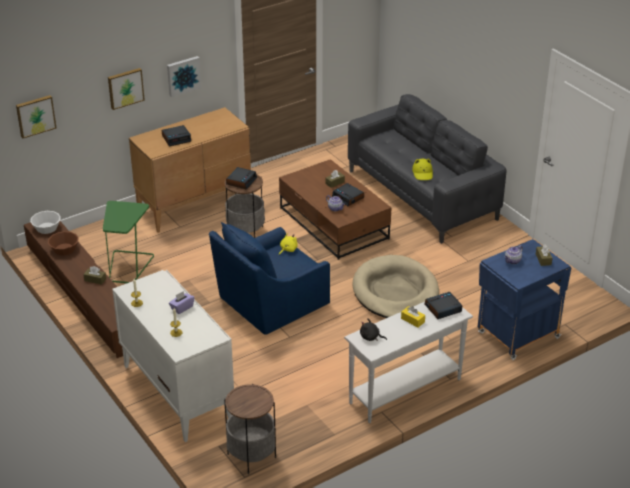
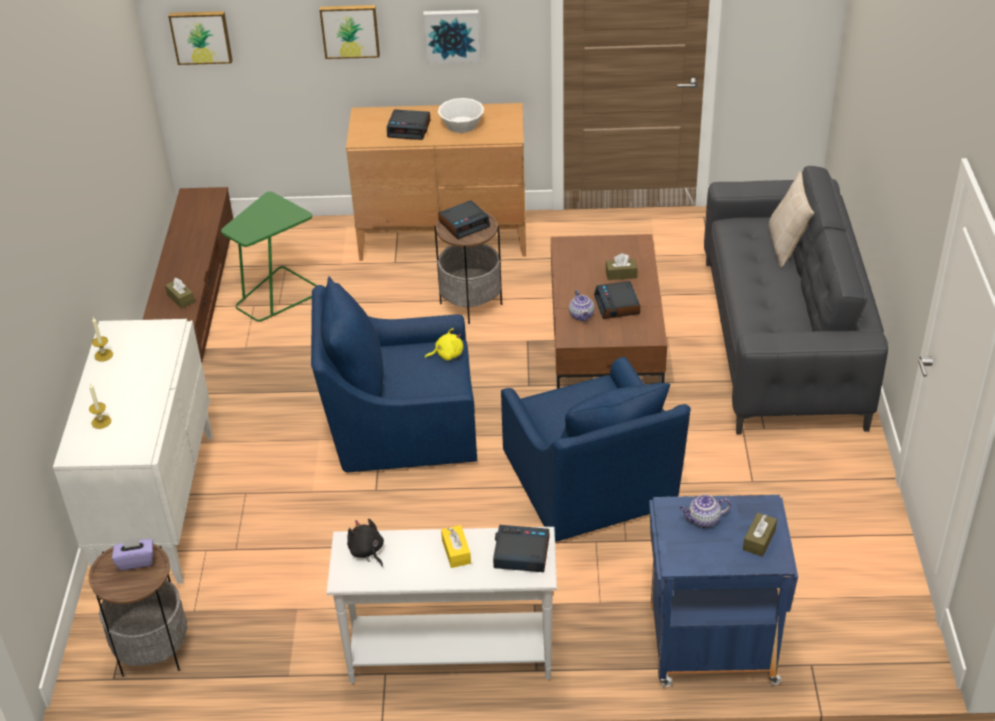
camera: 35 degrees right, 5 degrees up
(47, 228) = (200, 203): white bowl -> white bowl (462, 124)
(64, 249) = (189, 240): brown bowl -> none
(182, 308) = (148, 387): purple tissue box -> purple tissue box (136, 561)
(395, 292) = (591, 486): beige dog bed -> blue armchair
(408, 141) = (786, 246): none -> beige pillow
(423, 173) = (757, 307): yellow hat -> none

